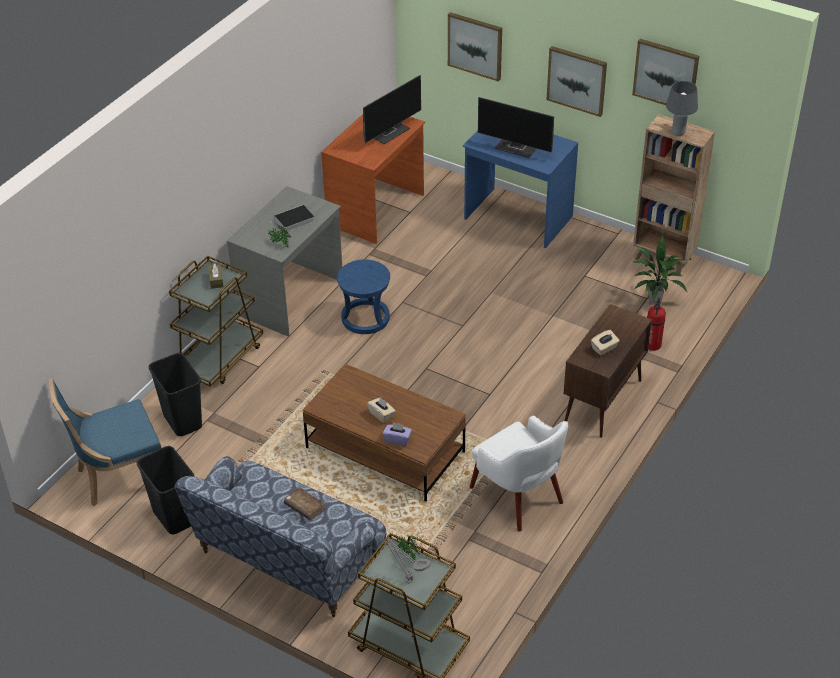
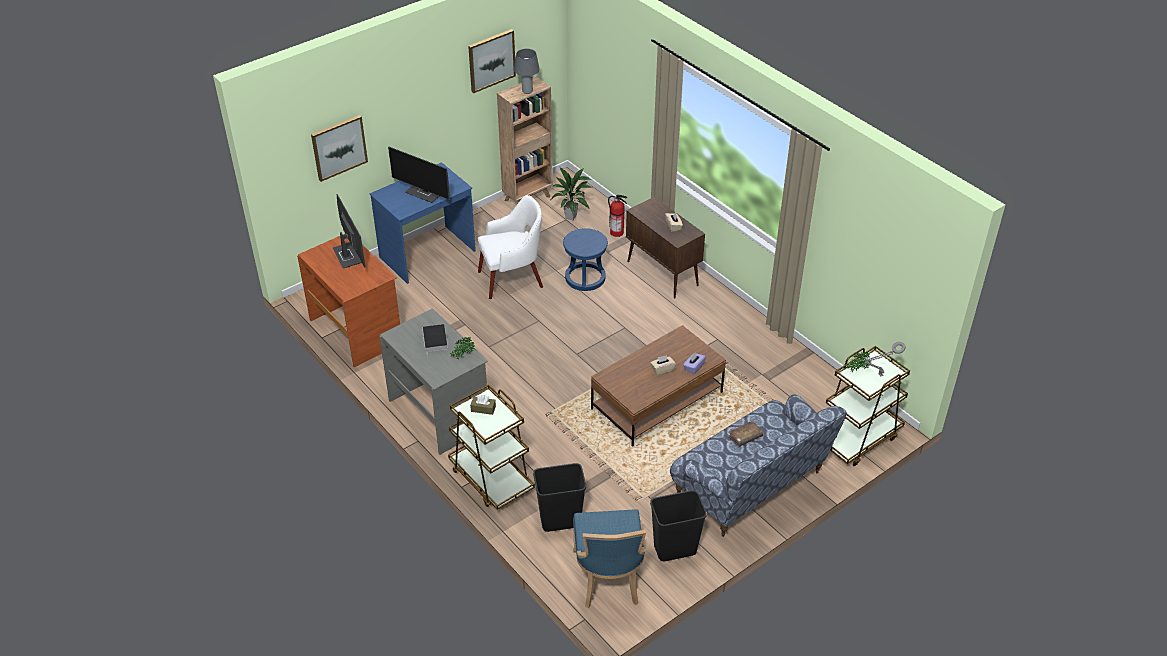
camera: 70 degrees left, 0 degrees up
(365, 318) = (496, 373): blue stool -> blue stool (585, 278)
(517, 147) = (425, 193): monitor -> monitor turned 75 degrees clockwise
(518, 497) = (737, 343): white armchair -> white armchair (512, 279)
(577, 80) = (427, 114): picture -> none

